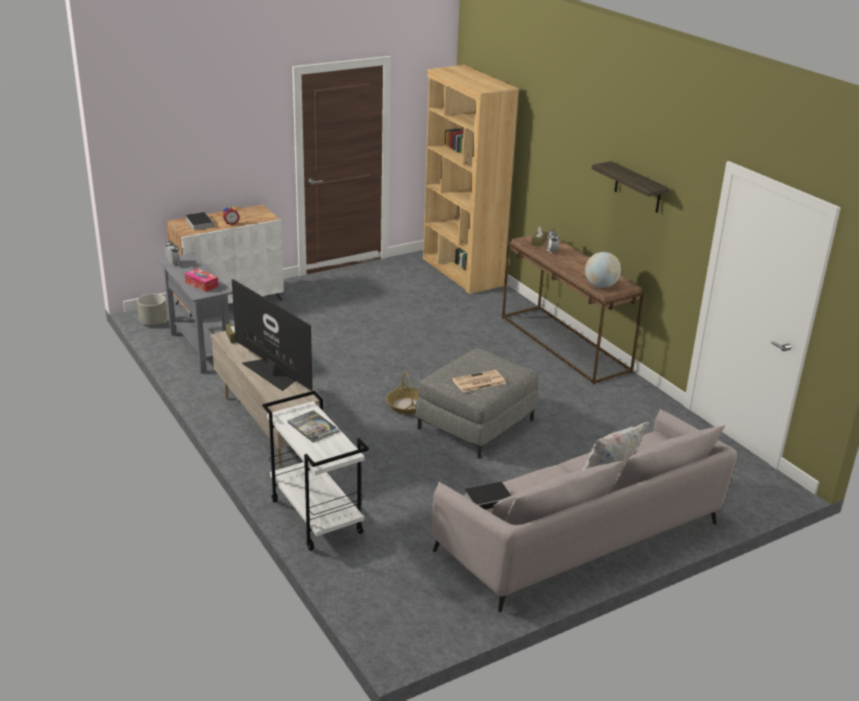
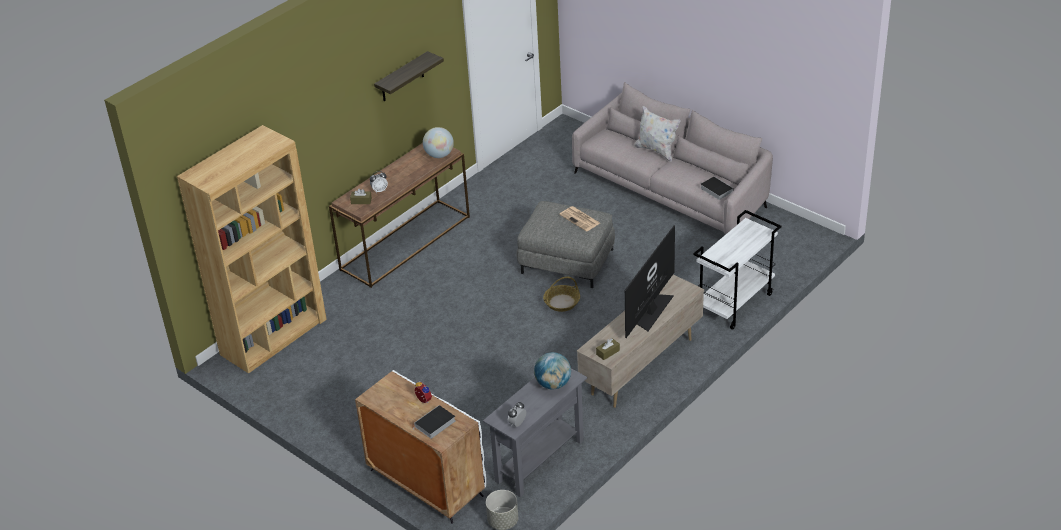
camera: 105 degrees left, 10 degrees up
(201, 284) = (553, 384): tissue box -> globe
(313, 427) = (729, 248): book -> none

